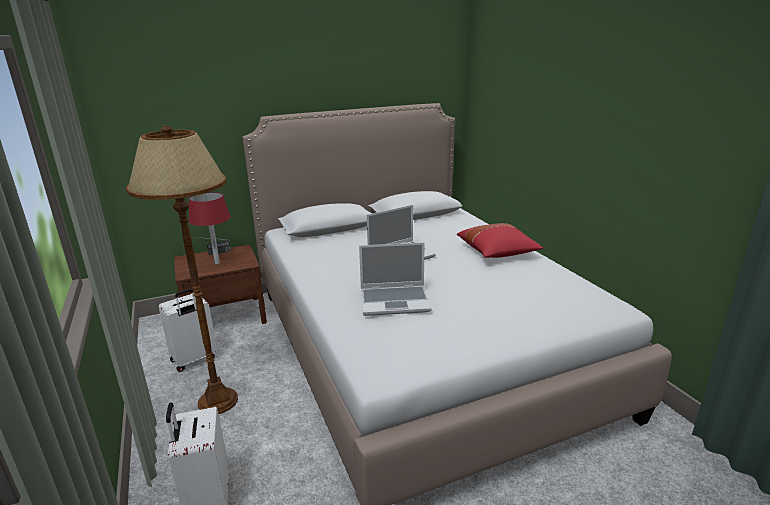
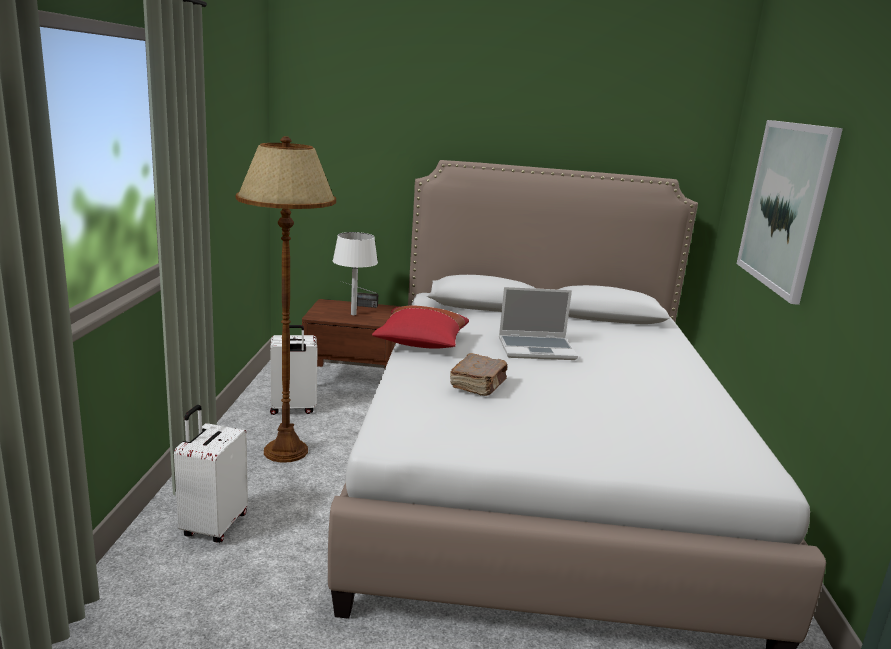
camera: 25 degrees right, 5 degrees down
(217, 263) = (353, 314): red table lamp -> white table lamp
(395, 301) = (479, 385): laptop -> brown book
(497, 253) = (665, 378): red pillow -> red pillow (421, 343)
(539, 114) = (786, 206): none -> picture

